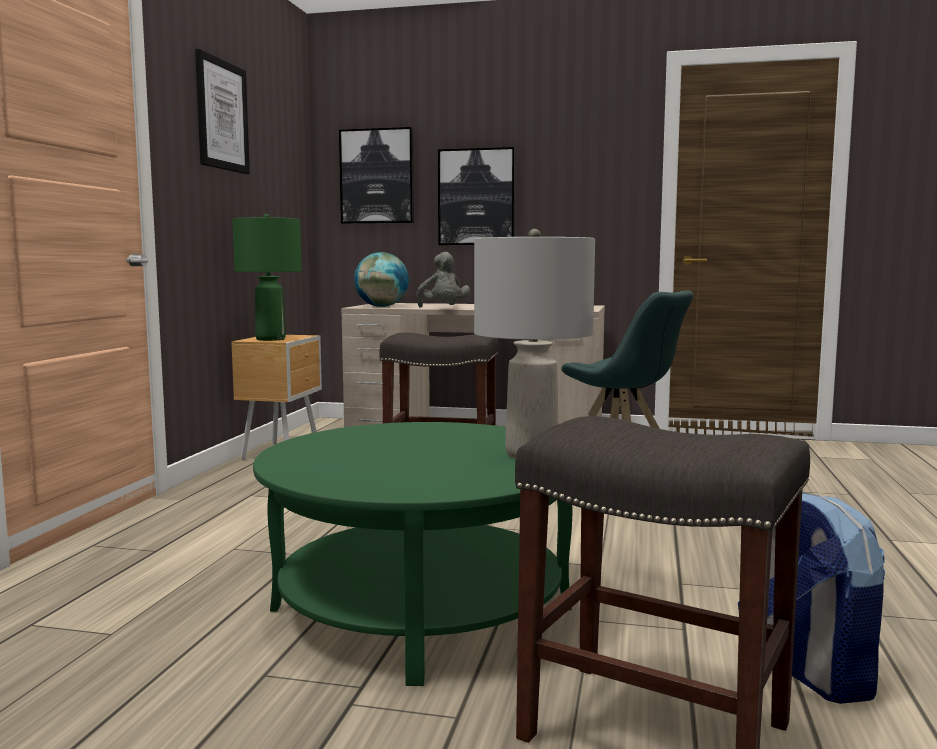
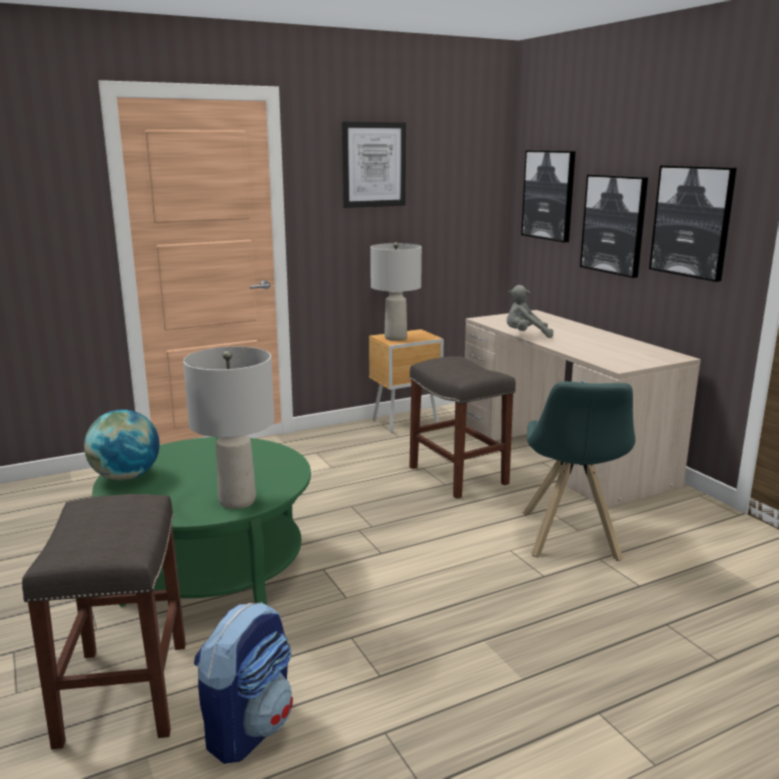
camera: 50 degrees right, 10 degrees up
(270, 339) = (395, 338): green table lamp -> grey table lamp
(382, 306) = (499, 321): globe -> globe (126, 477)
(443, 308) = (525, 335): grey plush toy -> grey plush toy turned 60 degrees clockwise
(573, 184) = (692, 221): none -> picture

